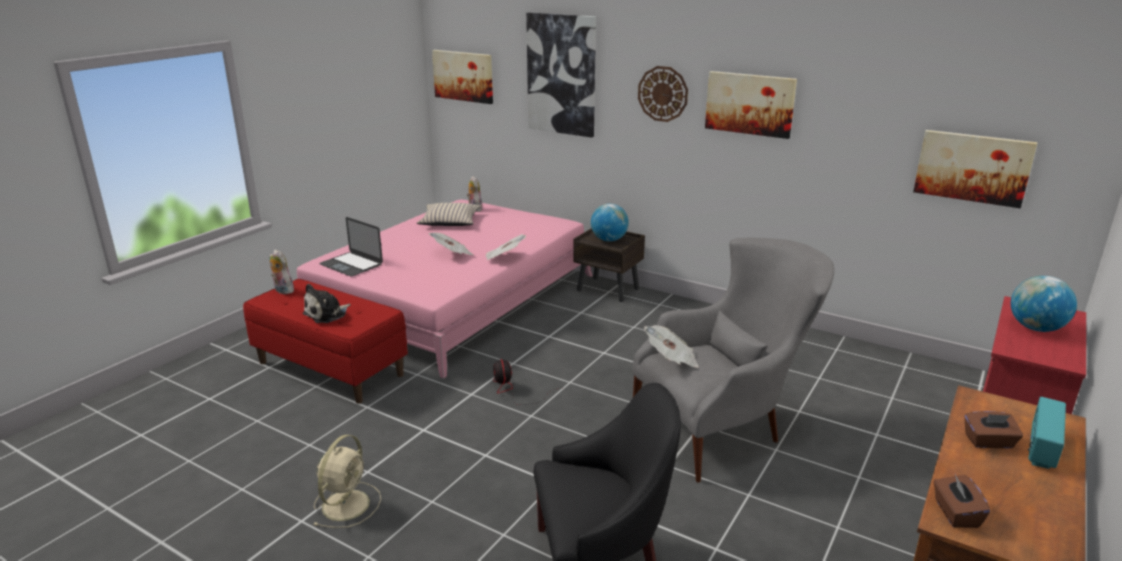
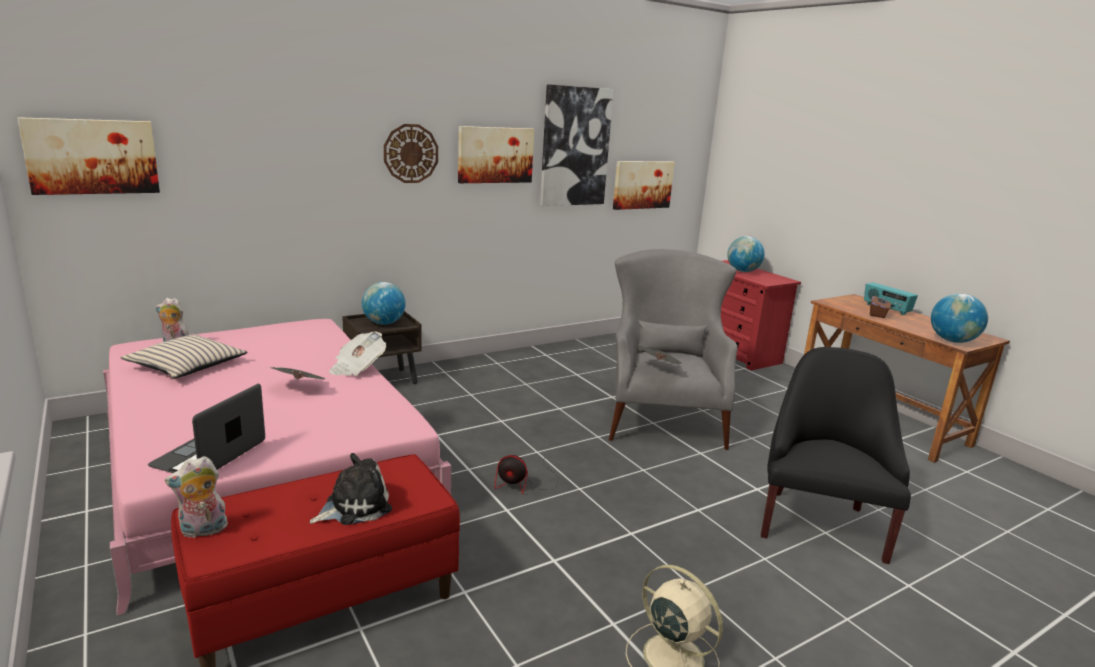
camera: 65 degrees left, 5 degrees down
(327, 314) = (354, 506): plush toy -> plush toy turned 105 degrees counterclockwise
(351, 264) = (209, 454): laptop -> laptop turned 135 degrees clockwise
(561, 74) = (278, 142): picture -> picture (575, 147)
(955, 513) = (952, 341): brown tissue box -> globe

